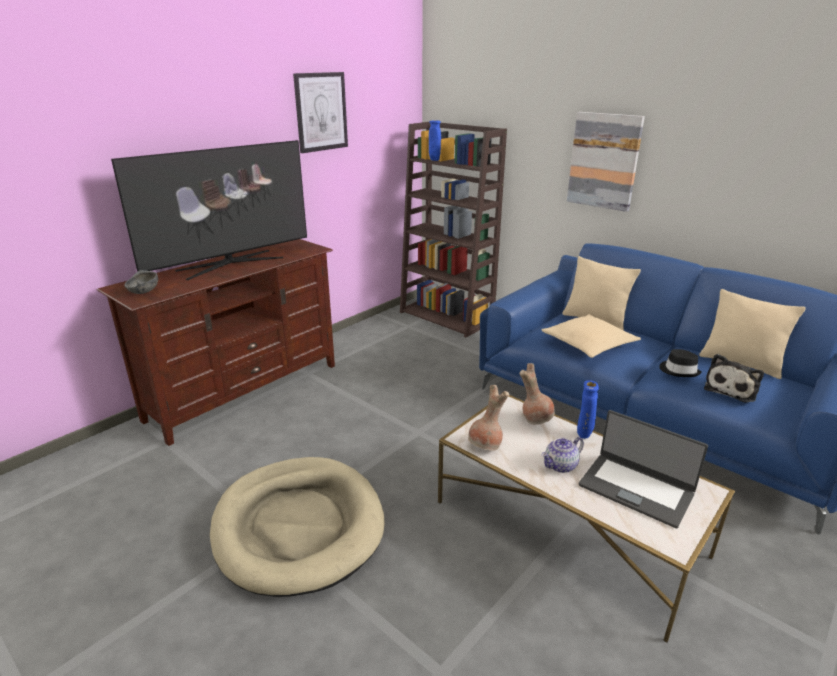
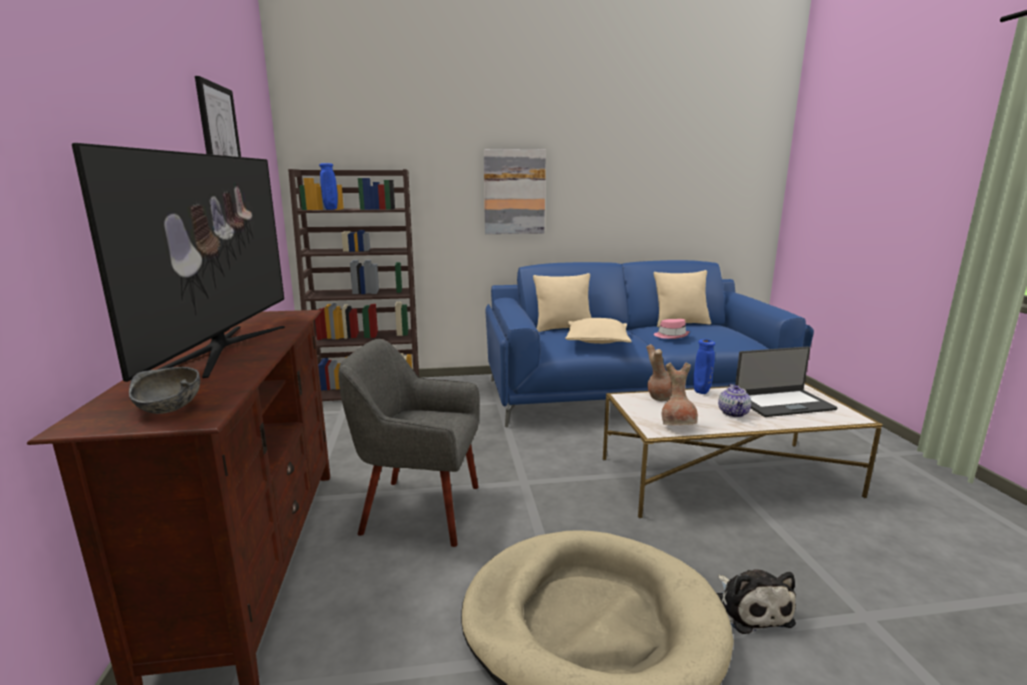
camera: 50 degrees left, 10 degrees down
(339, 411) = (420, 509): none -> grey armchair
(679, 370) = (671, 336): black hat -> pink hat
(731, 389) = (710, 335): plush toy -> plush toy (750, 608)

